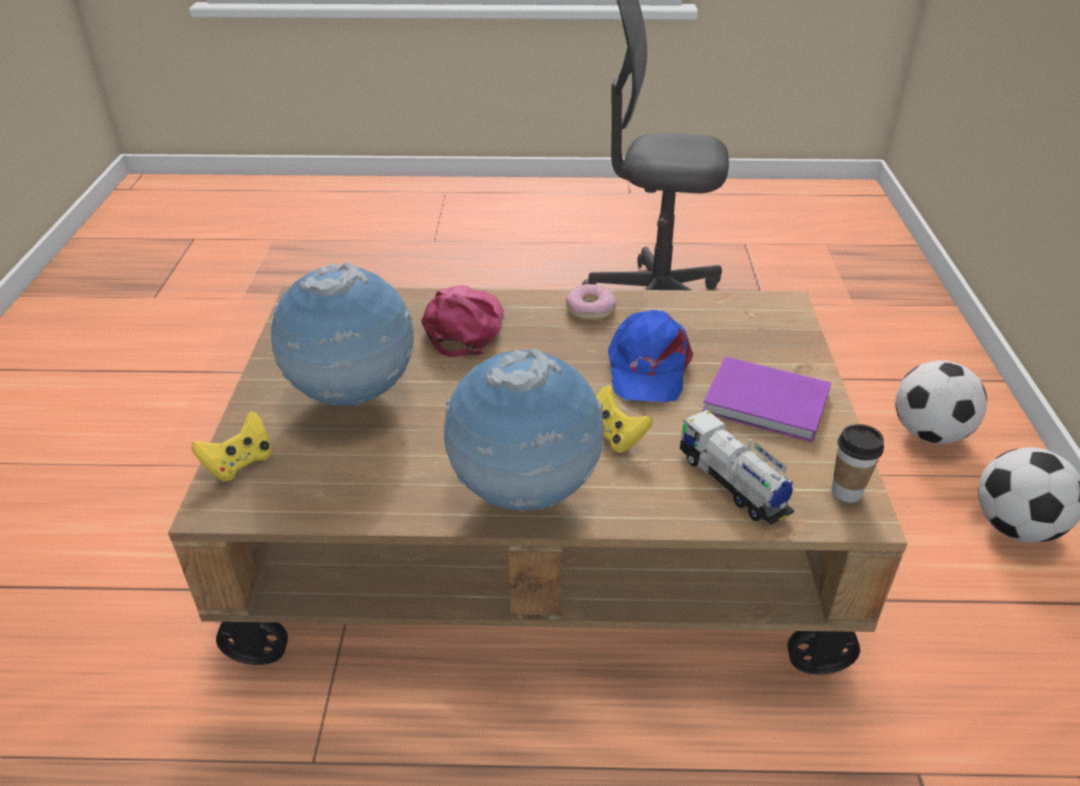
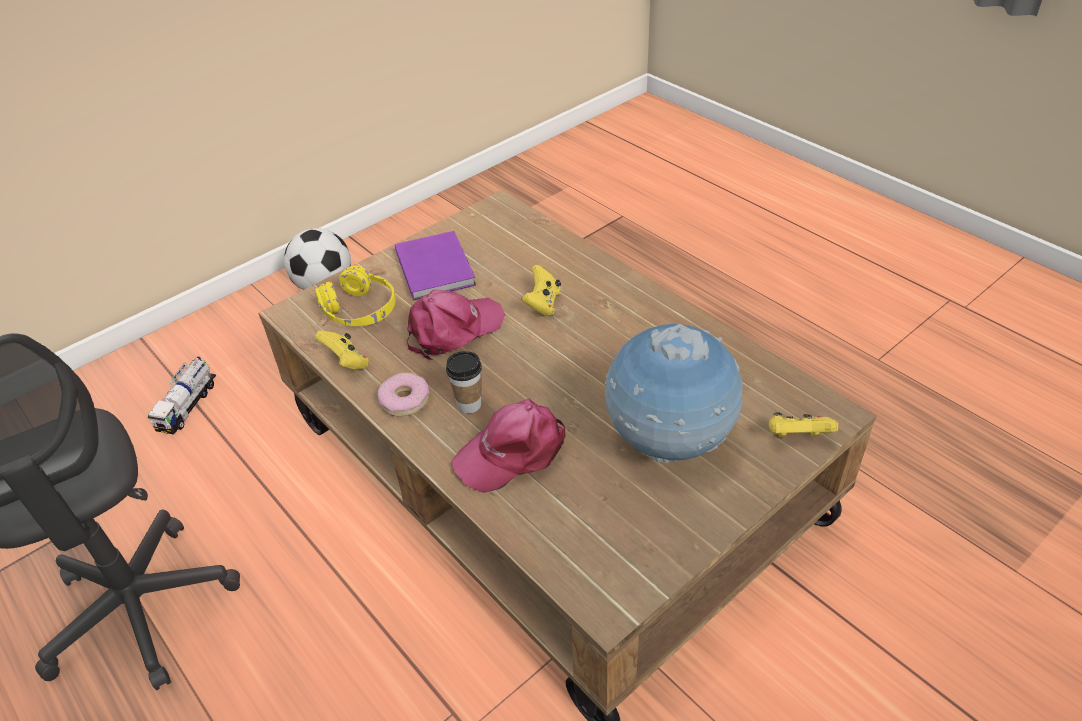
camera: 130 degrees left, 5 degrees up
(524, 494) = (636, 306): globe -> none
(647, 368) = (453, 329): blue cap -> pink cap
(674, 304) = (347, 362): none -> yellow game controller
(732, 483) = (527, 247): toy truck -> toy truck (188, 406)
(744, 335) = (360, 310): none -> yellow headphones
(846, 492) = (486, 215): cup -> cup (469, 404)
(929, 433) = (248, 346): football -> none

